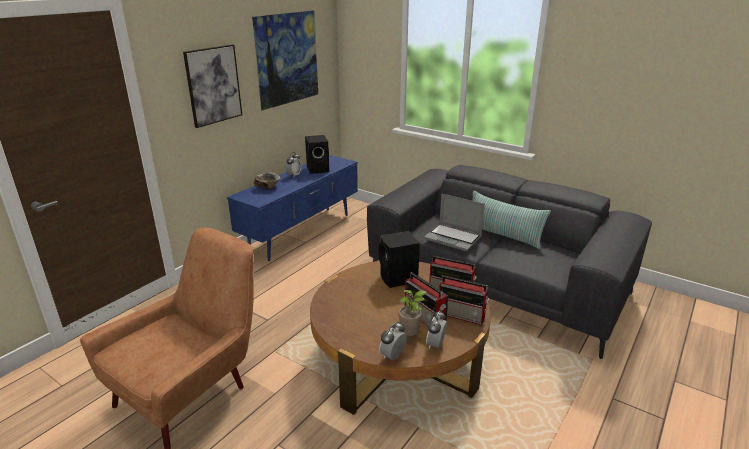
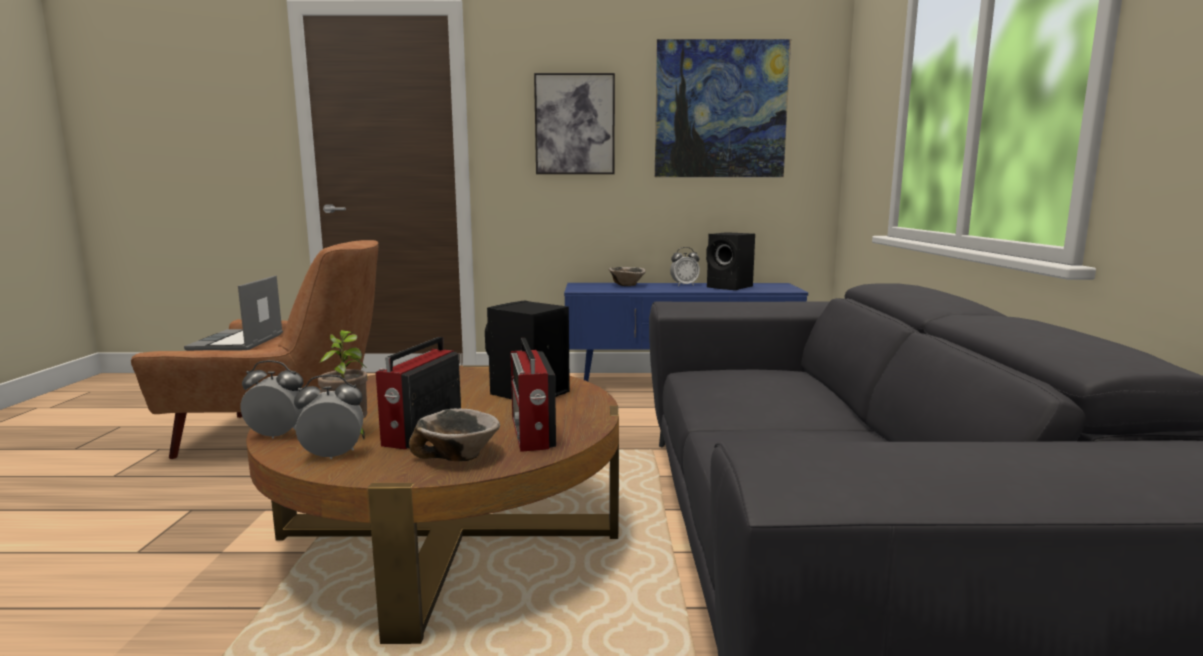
camera: 55 degrees right, 15 degrees down
(454, 238) = (726, 389): laptop -> laptop (238, 342)
(462, 315) = (459, 455): radio -> bowl
(503, 235) = (840, 421): pillow -> none

